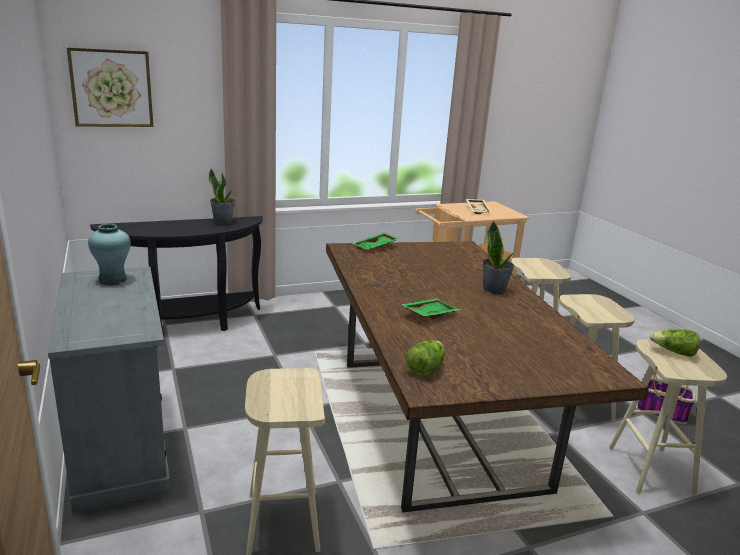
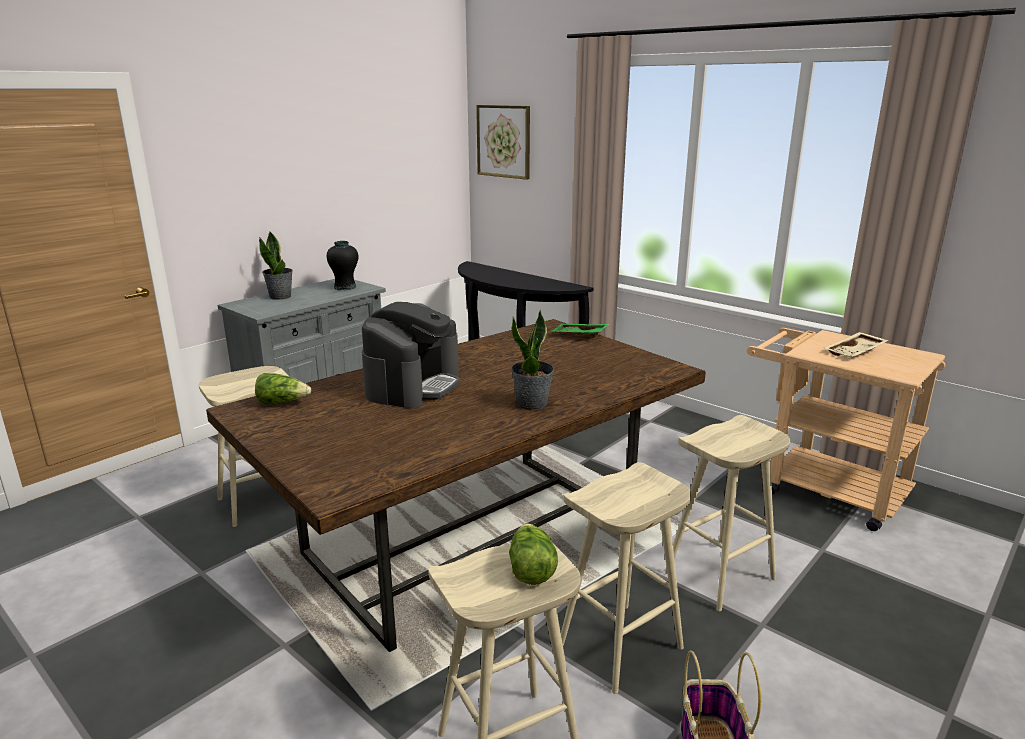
camera: 65 degrees right, 0 degrees up
(113, 280) = (345, 287): turquoise vase -> black vase
(223, 221) = (547, 282): potted plant -> potted plant (280, 296)
(429, 314) = (413, 385): green tray -> coffee machine

